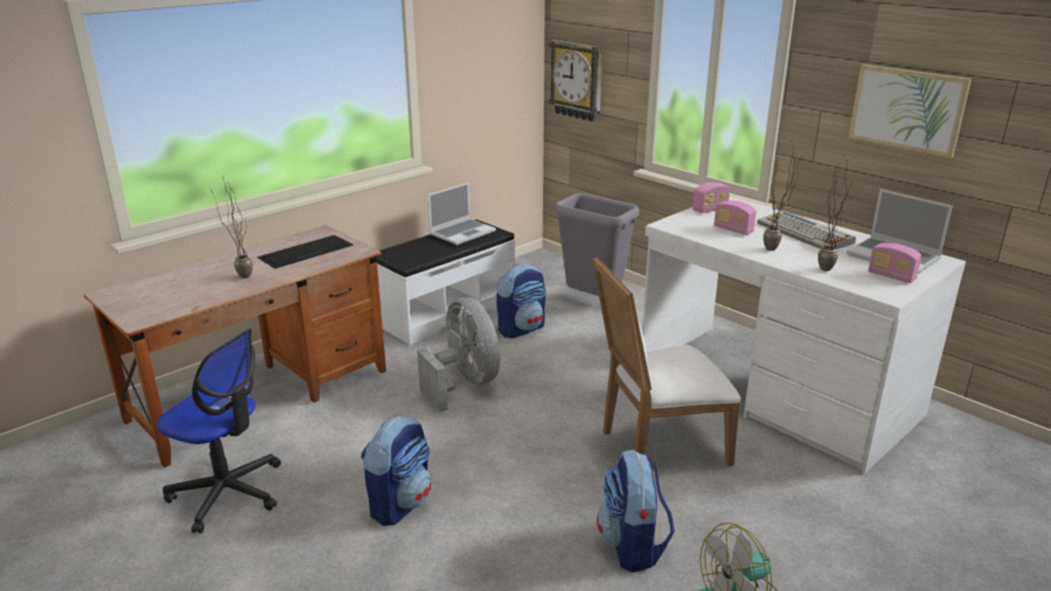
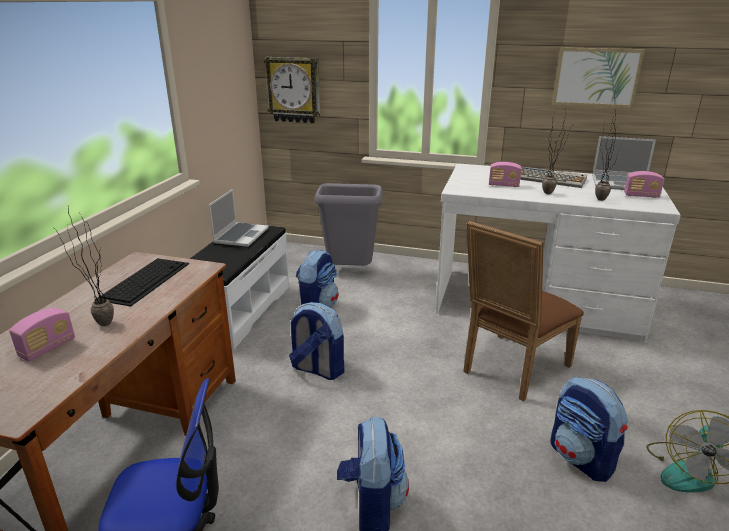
camera: 30 degrees left, 0 degrees up
(464, 384) = (317, 369): grey fan -> backpack
(657, 446) = (511, 369): white chair -> brown chair
(710, 210) = (466, 174): radio -> radio (47, 348)

